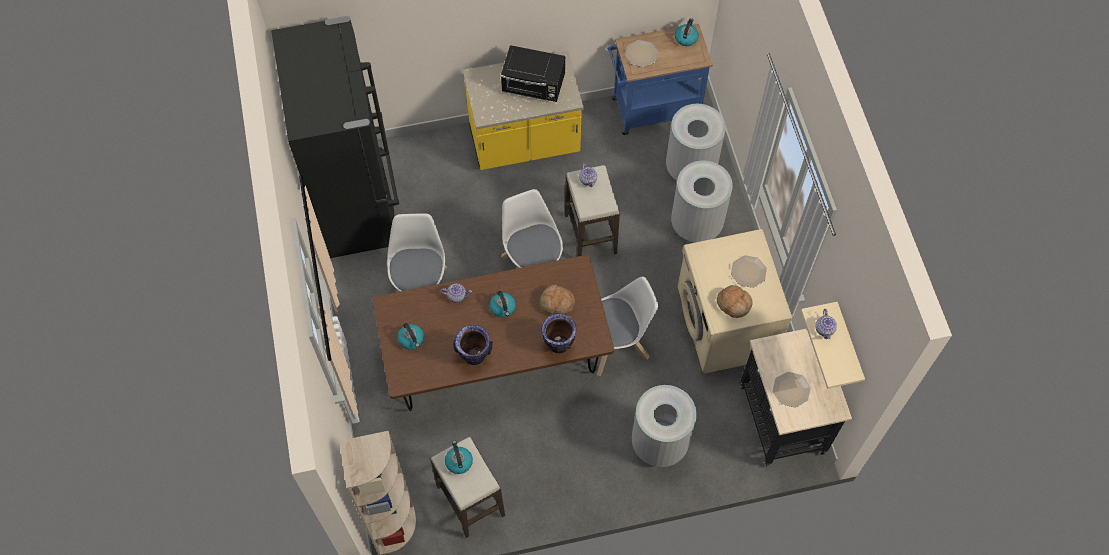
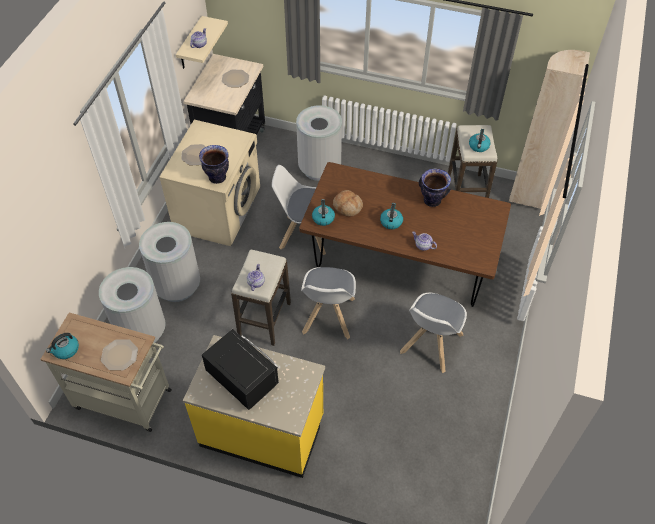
camera: 150 degrees left, 10 degrees down
(358, 202) = (452, 453): black fridge -> none
(412, 339) = (475, 232): kettle -> kettle (323, 218)
(558, 344) = (365, 181): vase -> vase (217, 178)
(652, 110) = (126, 400): blue cart -> beige cart
(734, 304) = (224, 142): bread -> none

